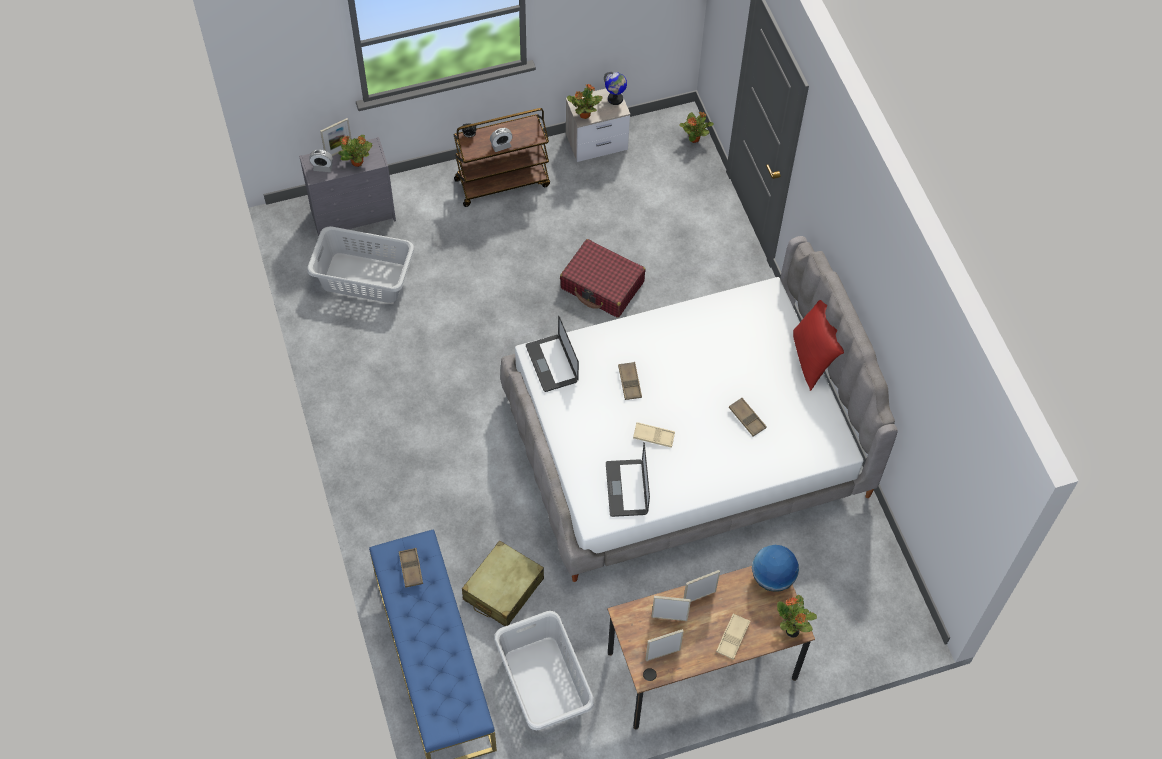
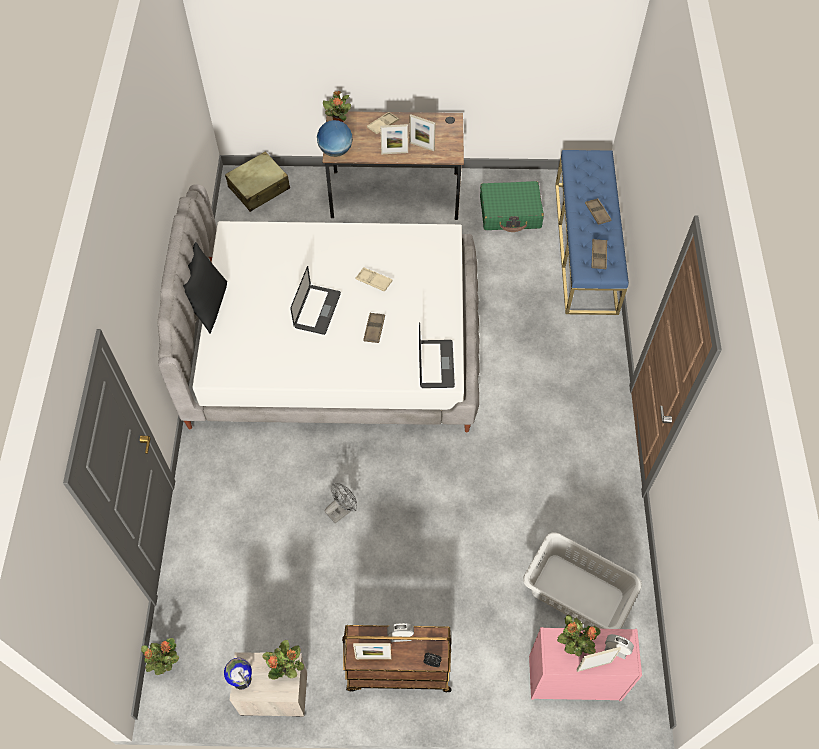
camera: 160 degrees left, 0 degrees up
(354, 215) = (573, 678): grey dresser -> pink dresser
(503, 589) = (521, 278): beige suitcase -> beige suitcase (259, 188)
(543, 684) = (510, 213): grey laundry basket -> green suitcase
(602, 285) = (342, 510): red suitcase -> grey fan
(626, 488) = (413, 249): laptop -> laptop (317, 310)
(662, 654) = (436, 128): picture frame -> picture frame (373, 658)
(747, 418) = (291, 274): brown tray -> brown tray (597, 213)
(812, 358) = (208, 305): red pillow -> black pillow

